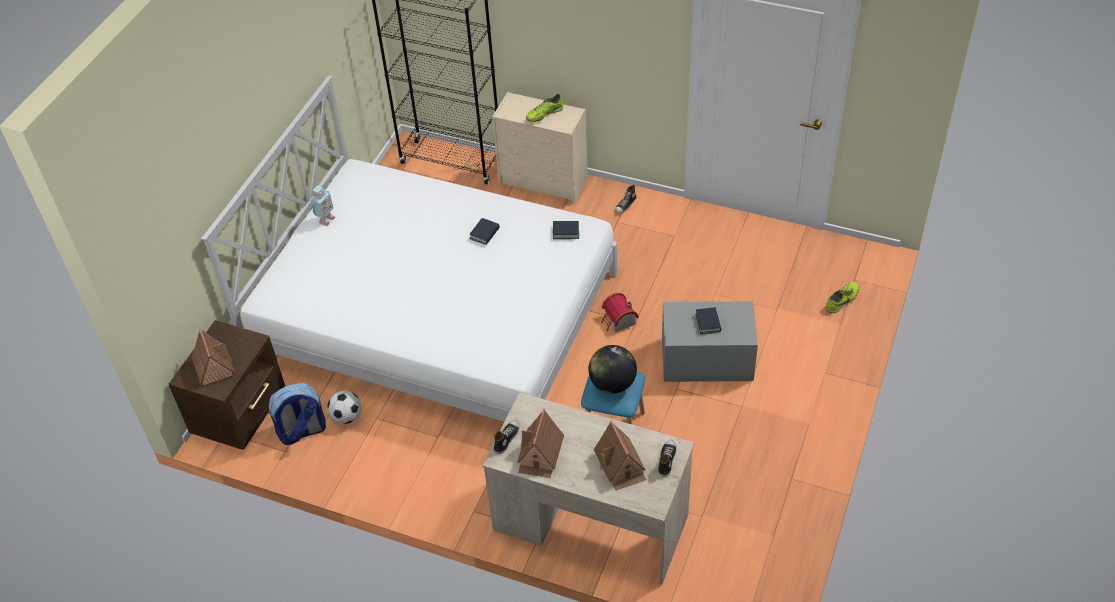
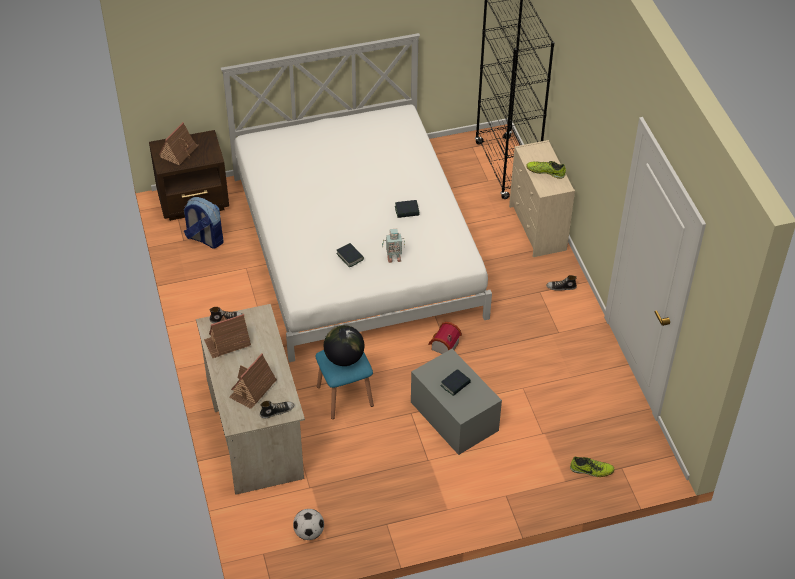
camera: 50 degrees right, 0 degrees up
(325, 220) = (344, 127): toy robot -> toy robot (393, 258)
(347, 417) = (234, 253): football -> football (309, 533)
(565, 232) = (450, 252): book -> book (350, 257)

